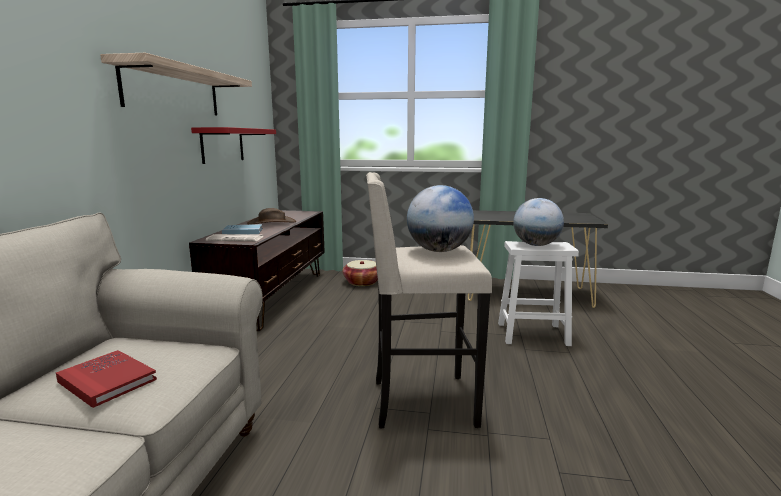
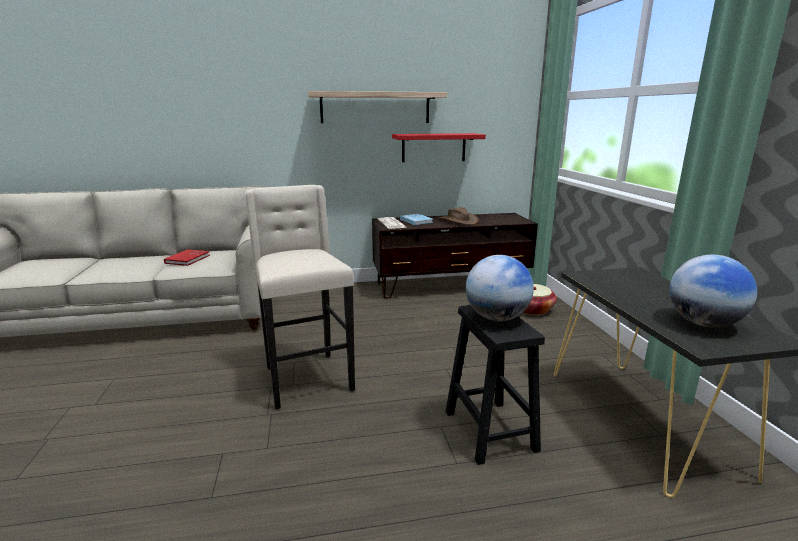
camera: 70 degrees right, 5 degrees up
(439, 251) = (303, 259): globe -> globe (703, 323)
(534, 334) = (491, 432): white stool -> black stool

